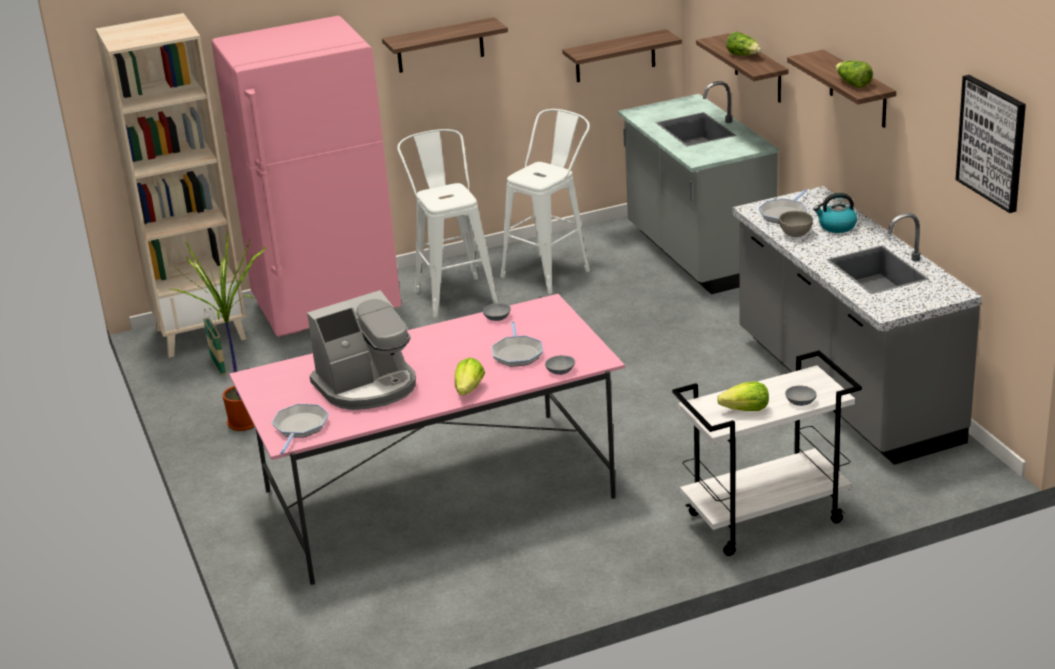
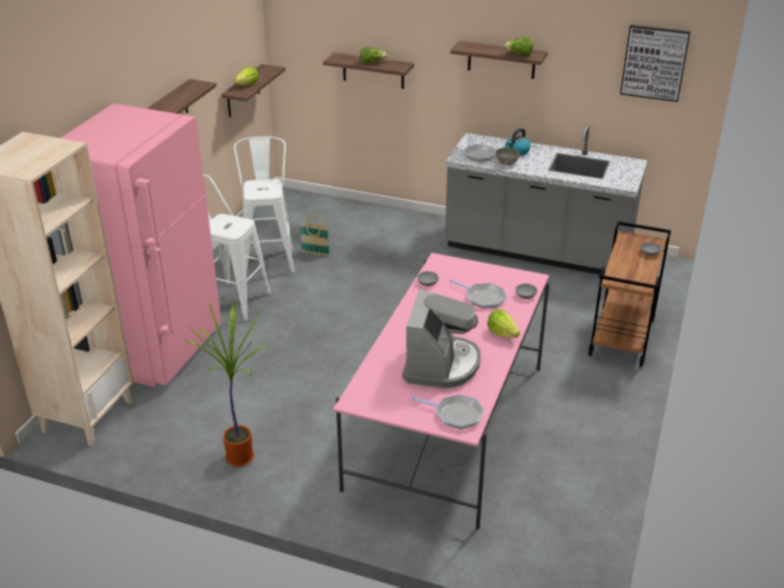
camera: 50 degrees left, 5 degrees up
(218, 367) = (147, 431): basket -> basket (315, 253)
(300, 428) = (456, 414): frying pan -> frying pan turned 150 degrees clockwise
(697, 256) = (338, 214): grey counter -> none
(746, 410) = (638, 270): lettuce -> lettuce (247, 85)
(764, 519) = (622, 338): white cart -> brown cart

